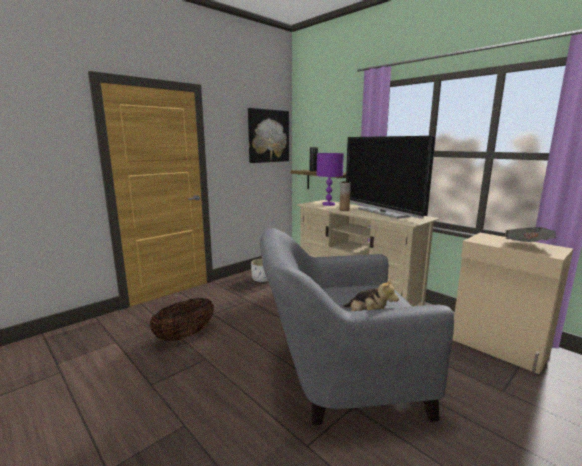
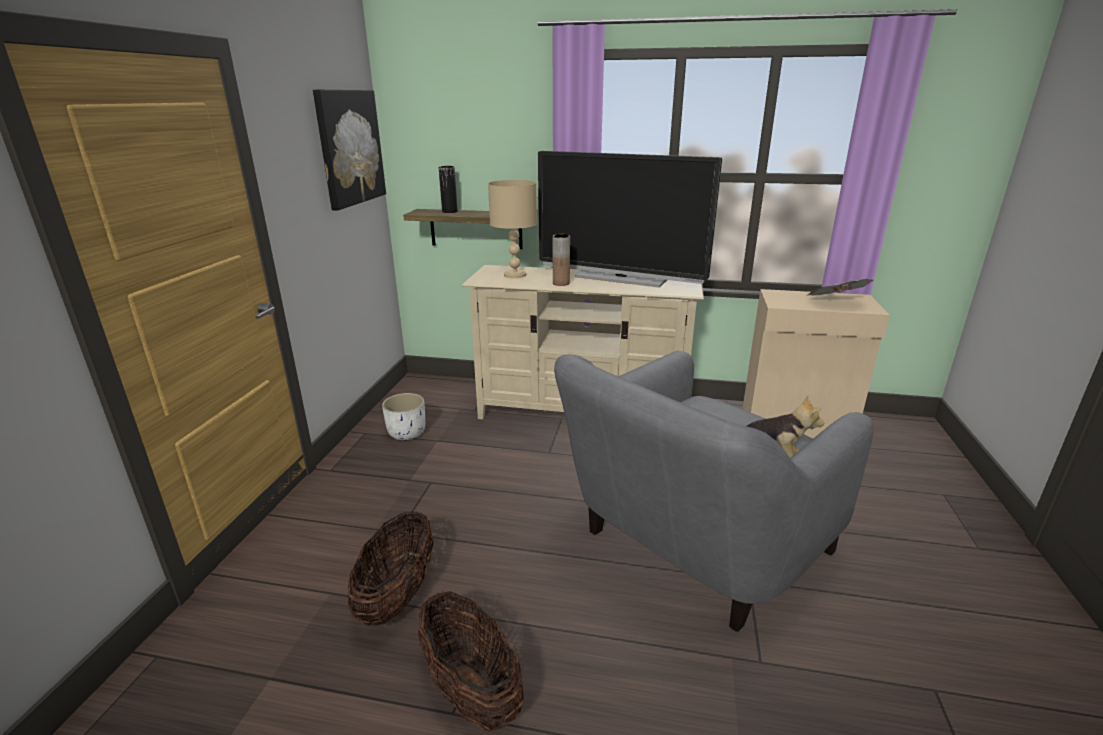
camera: 35 degrees left, 10 degrees up
(167, 380) = (471, 689): none -> basket
(328, 204) = (514, 275): purple table lamp -> beige table lamp

